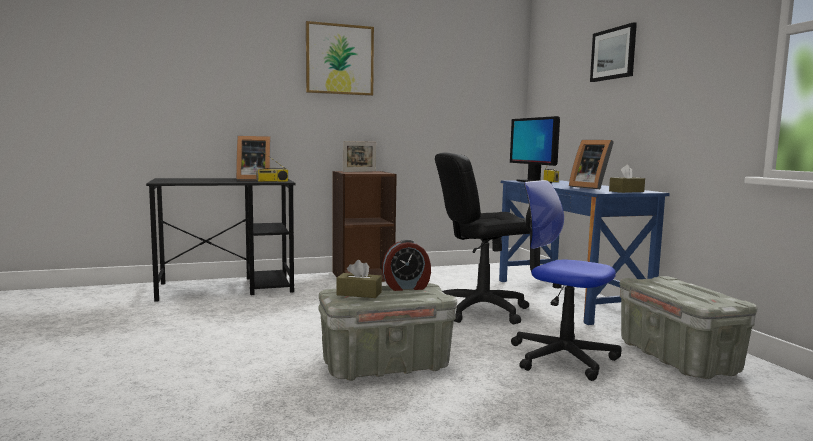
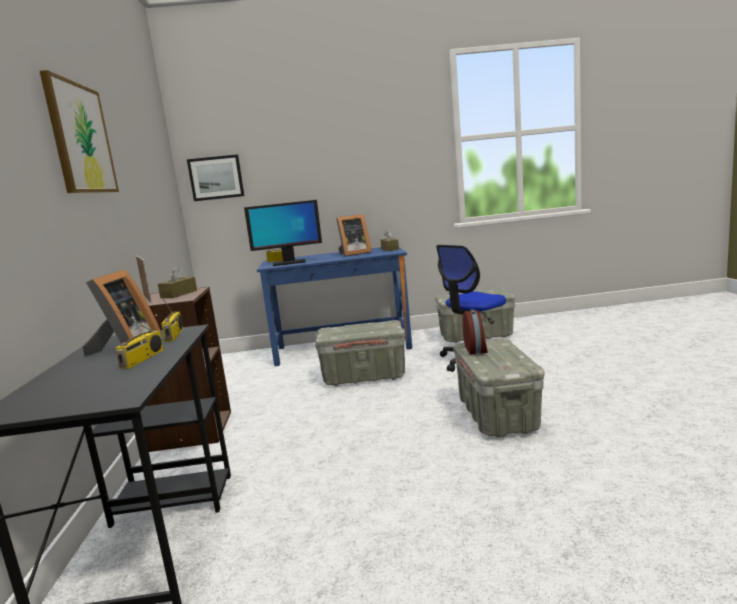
camera: 75 degrees left, 5 degrees up
(224, 181) = (142, 359): none -> radio
(359, 294) = (500, 362): brown tissue box -> brown tissue box (179, 294)
(481, 310) = (363, 377): black office chair -> grey storage box
(613, 54) = (312, 145): picture -> picture (216, 178)

